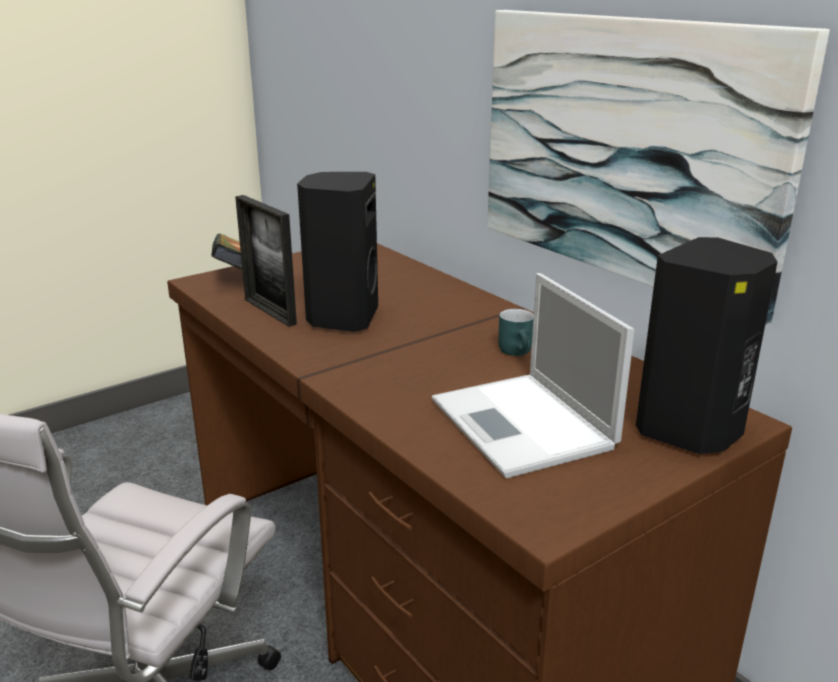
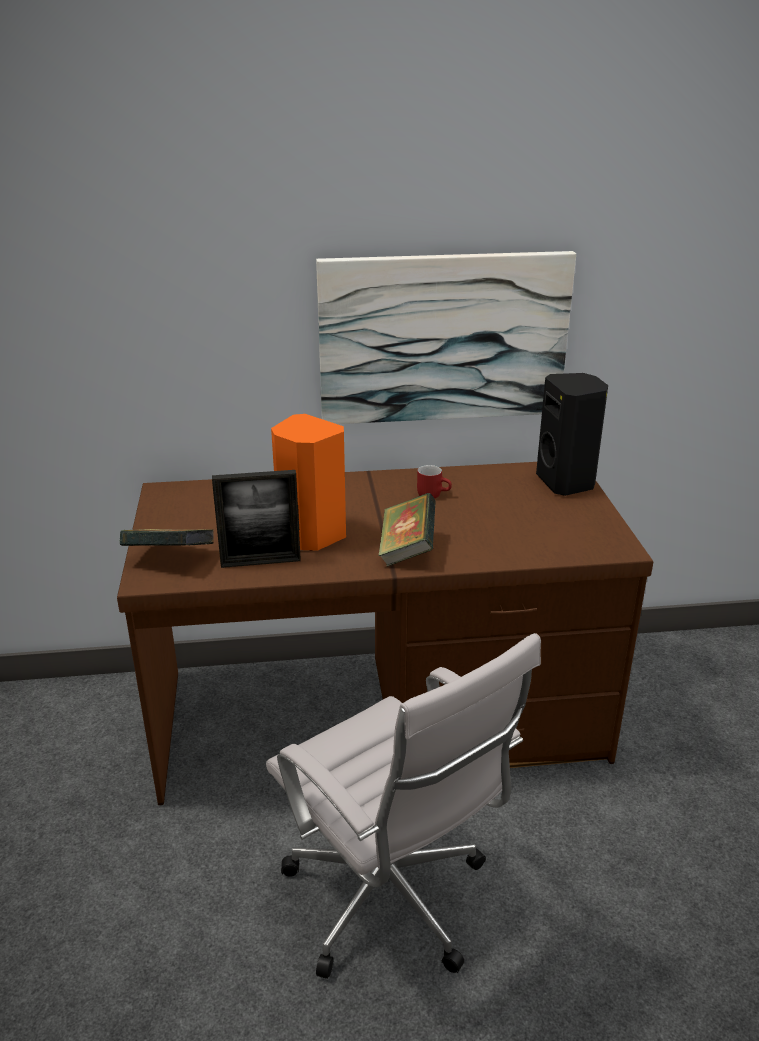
camera: 60 degrees left, 5 degrees up
(341, 318) = (309, 536): black speaker -> orange speaker
(366, 370) = (407, 550): none -> book
(518, 352) = (433, 494): turquoise mug -> red mug
(524, 425) = (525, 523): laptop -> none

